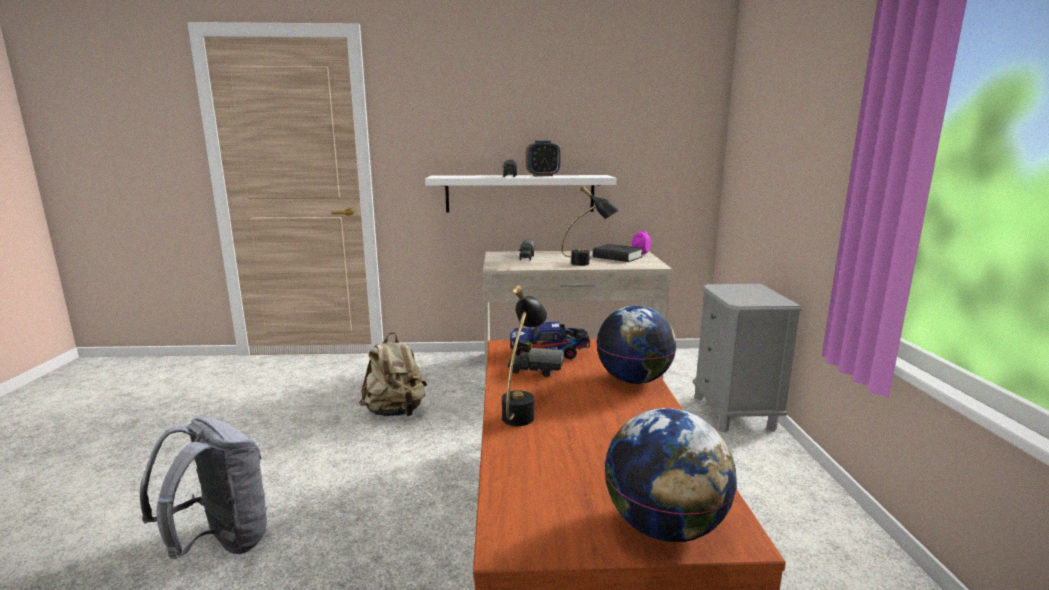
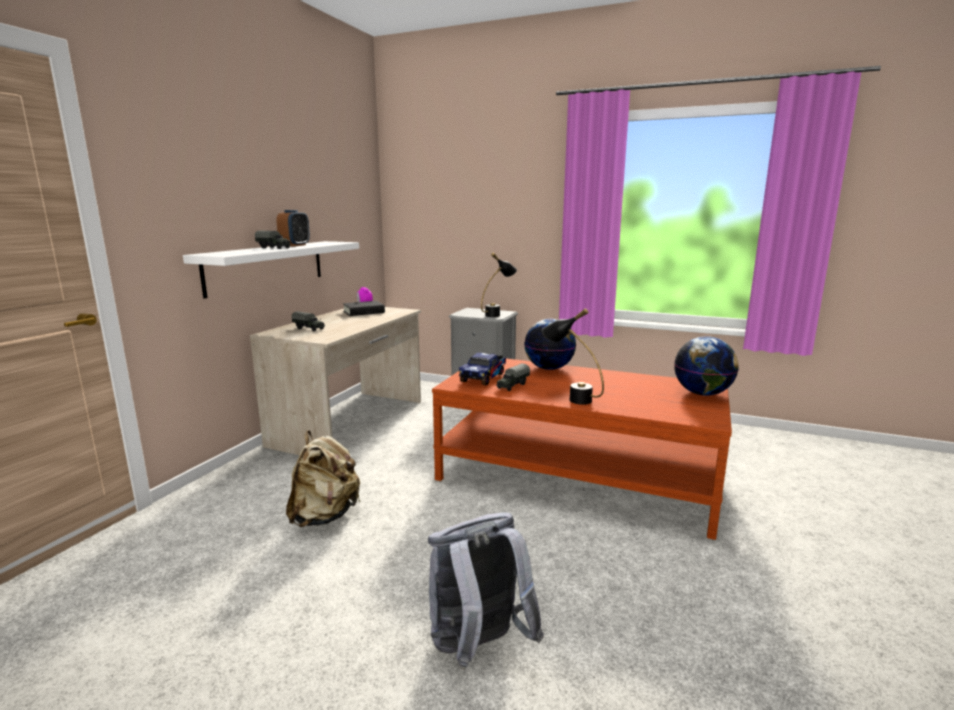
camera: 65 degrees left, 0 degrees up
(589, 264) = (370, 320): black table lamp -> black table lamp (497, 314)

